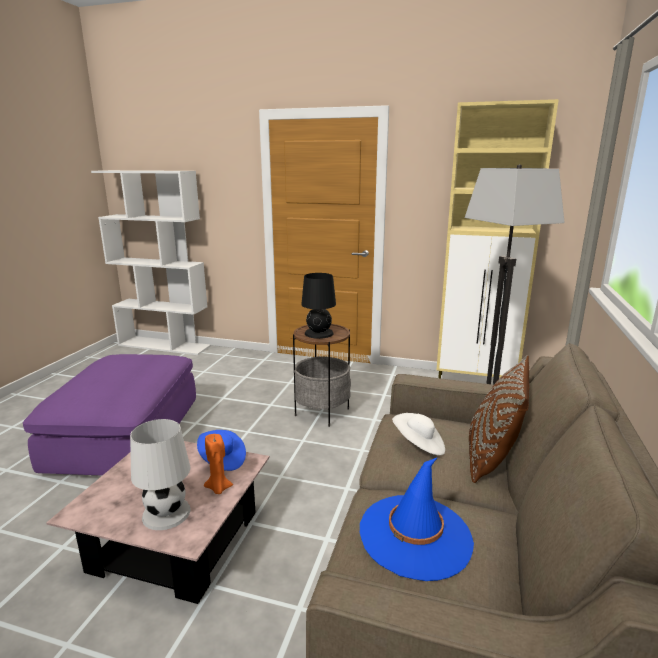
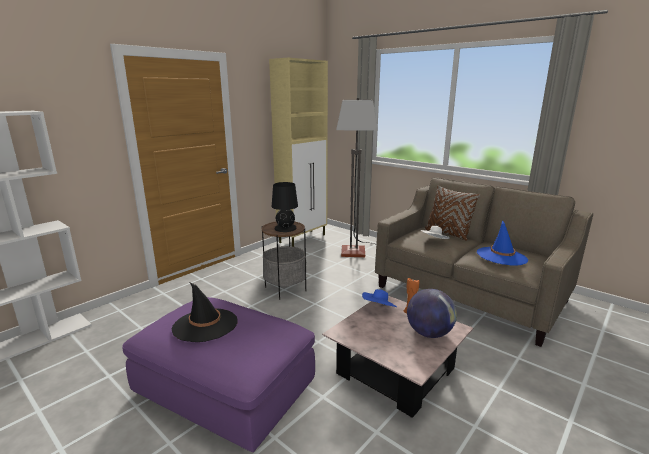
camera: 65 degrees left, 0 degrees up
(118, 368) = (205, 325): none -> black hat
(167, 513) = (429, 333): white table lamp -> globe

